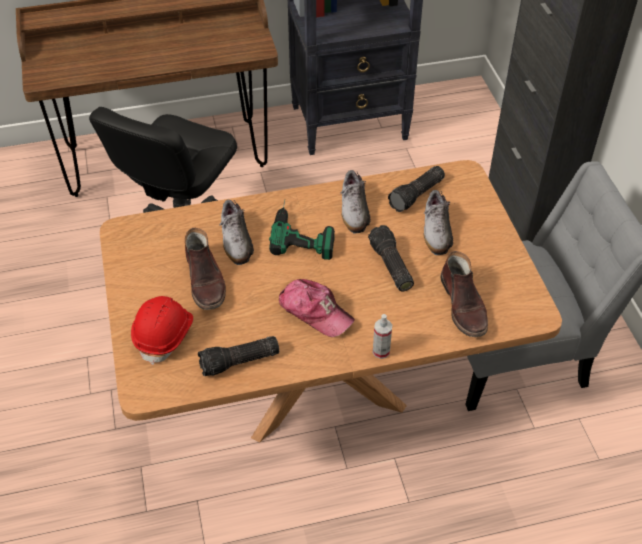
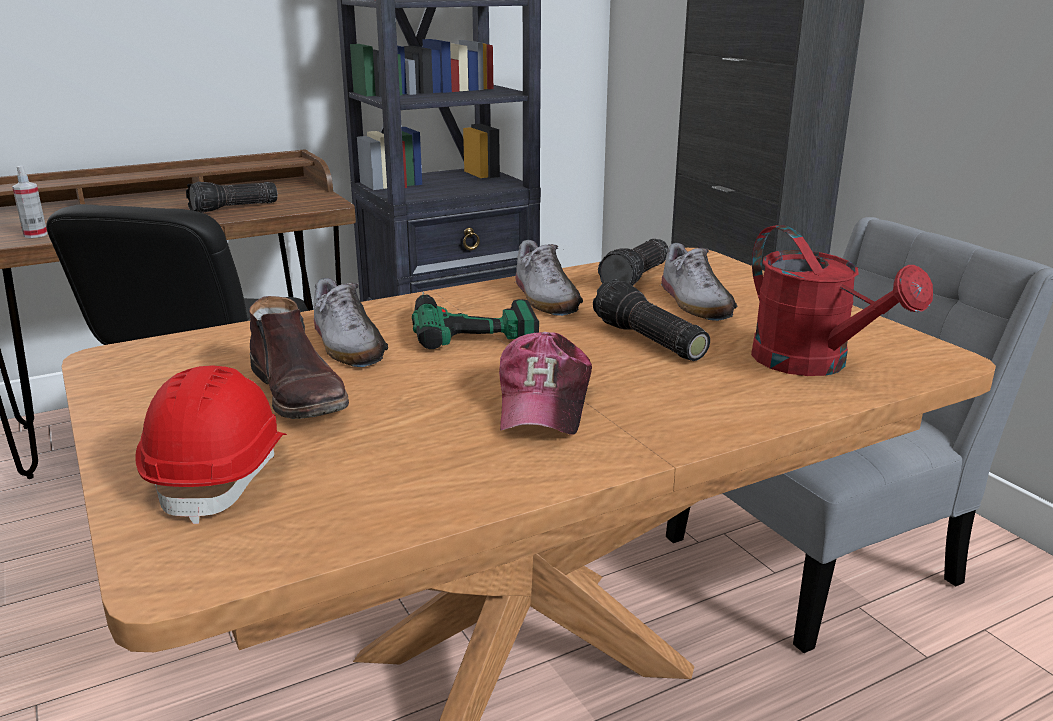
camera: 15 degrees left, 25 degrees down
(239, 363) = (414, 490): flashlight -> flashlight (234, 208)
(315, 311) = (544, 403): cap -> cap turned 75 degrees clockwise
(381, 351) = (711, 433): spray bottle -> spray bottle (35, 235)
(464, 305) = (813, 364): brown boot -> red watering can

